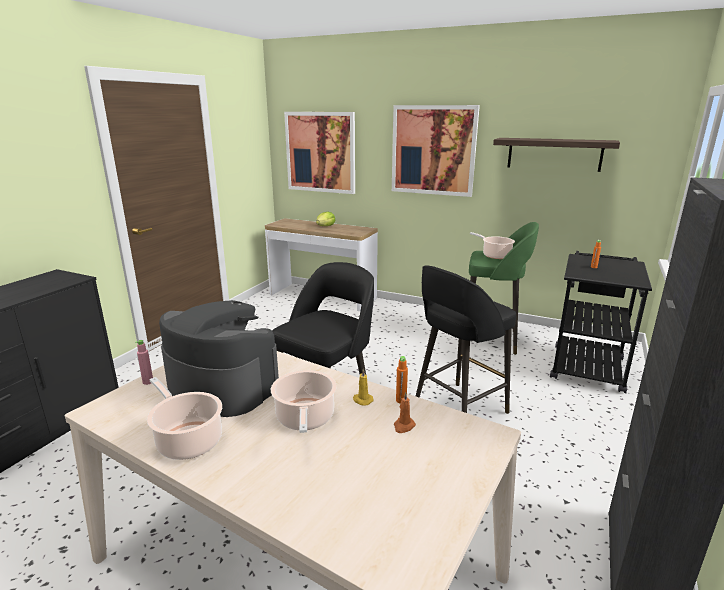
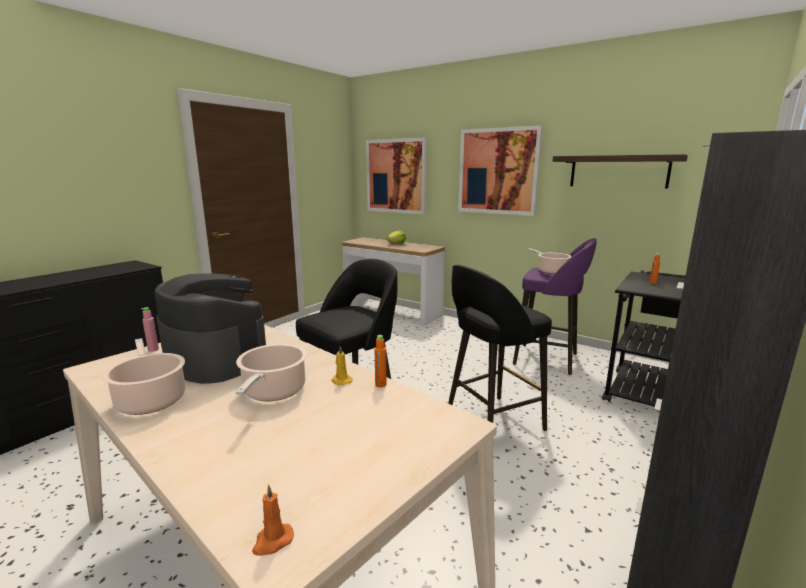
camera: 10 degrees right, 5 degrees down
(403, 426) = (369, 408): orange candle -> orange candle (272, 541)
(491, 340) = (548, 359): green stool -> purple stool

